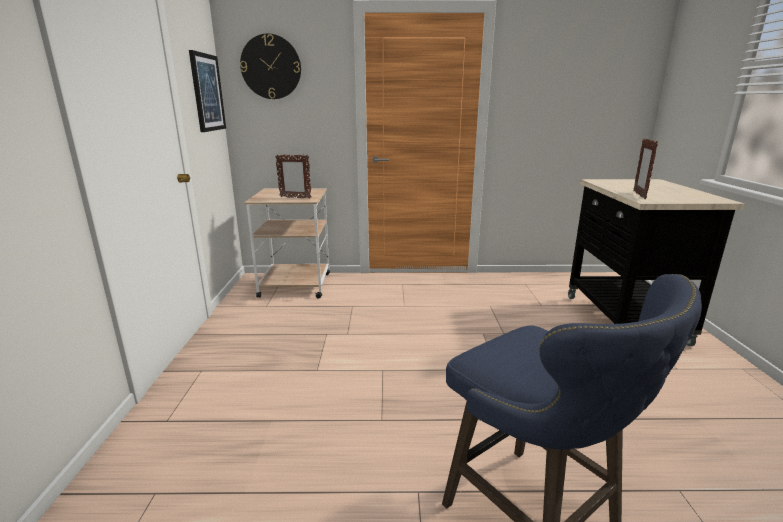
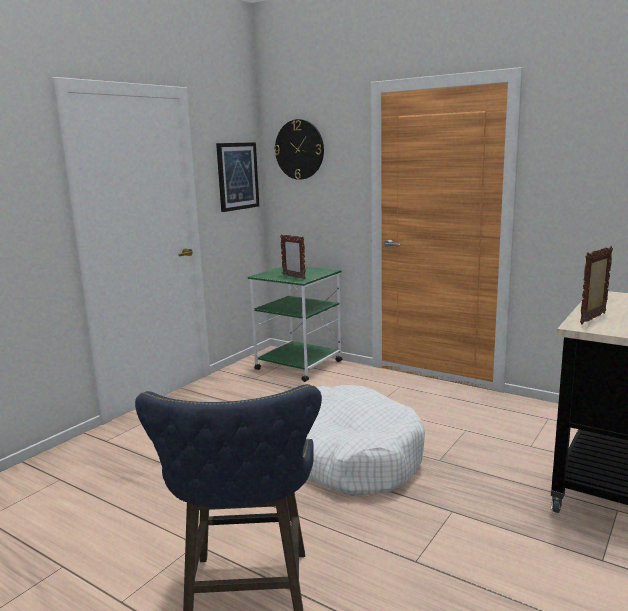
camera: 35 degrees right, 5 degrees down
(297, 285) = (300, 366): beige cart -> green cart
(438, 351) = (348, 456): none -> white dog bed

